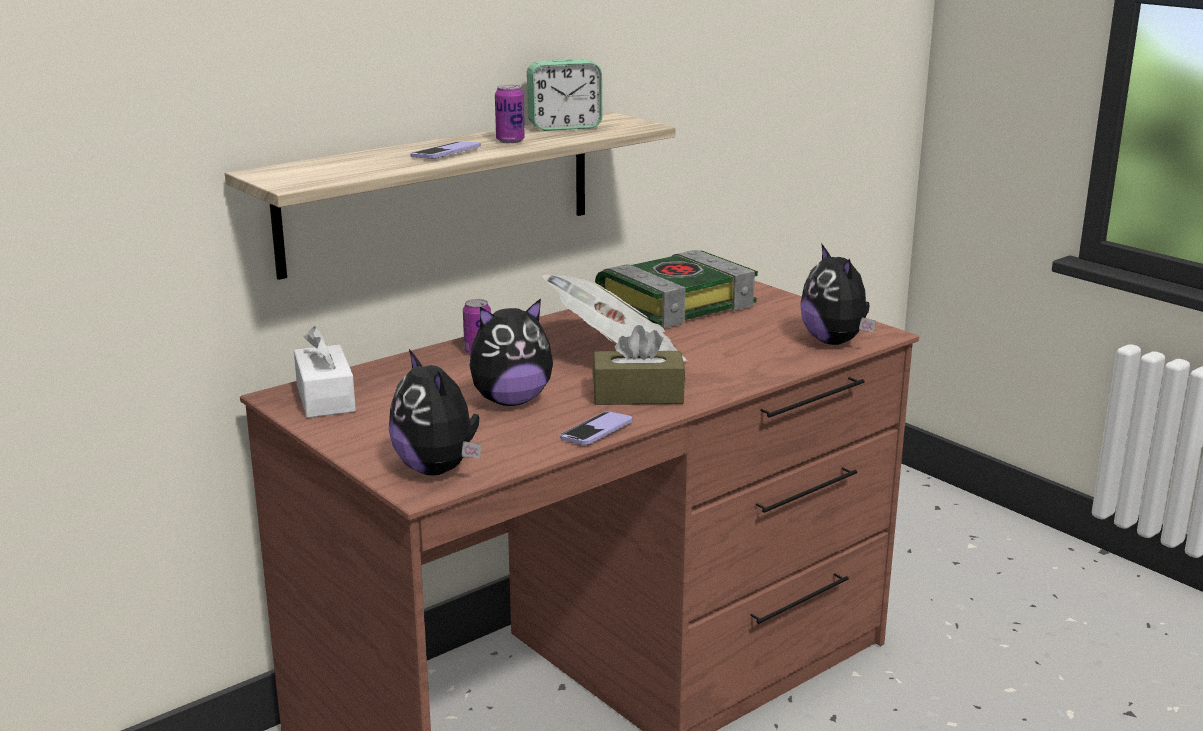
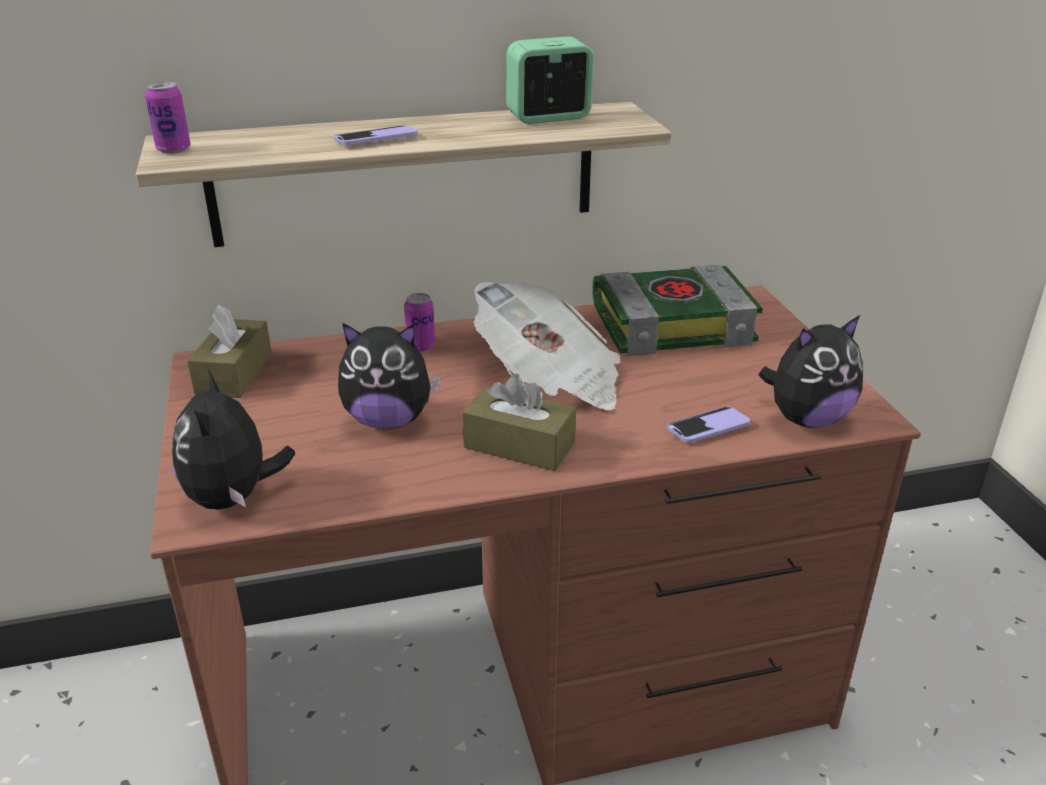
camera: 25 degrees right, 10 degrees up
(325, 398) = (234, 374): white tissue box -> brown tissue box
(510, 141) = (464, 130): can -> can (173, 149)
(564, 127) = (549, 117): alarm clock -> alarm clock turned 150 degrees clockwise
(596, 431) = (431, 487): phone -> phone (708, 427)
(835, 341) = (806, 419): plush toy -> plush toy turned 120 degrees counterclockwise

